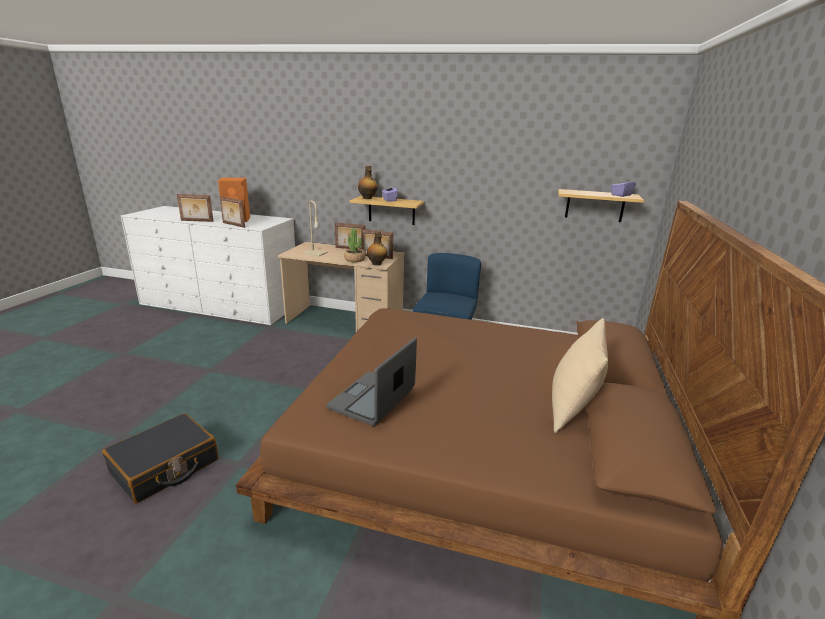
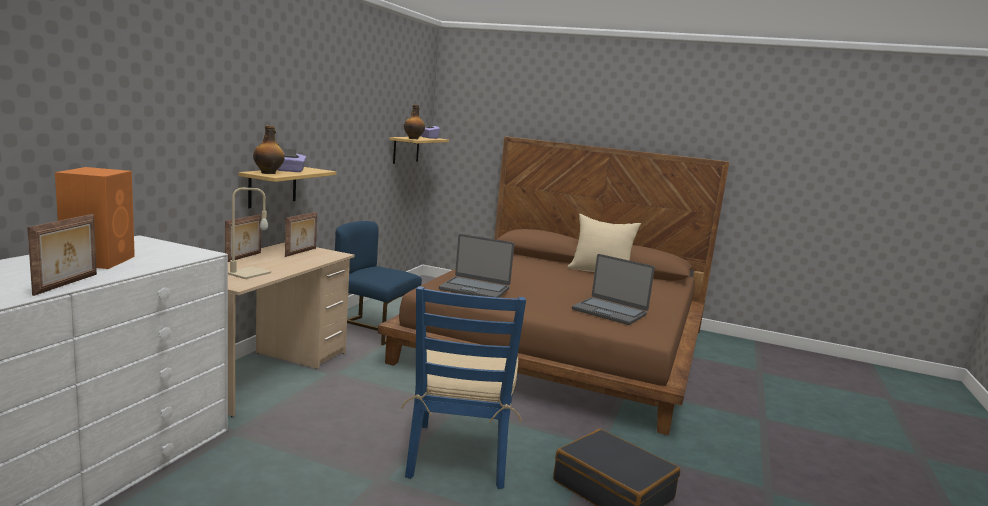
camera: 85 degrees left, 10 degrees down
(233, 225) = (157, 264): picture frame -> none
(233, 394) = (459, 455): none -> blue chair
(354, 259) = (305, 261): potted plant -> none
(377, 264) = (333, 255): bottle -> bottle (413, 139)
(396, 326) = (475, 289): none -> laptop

